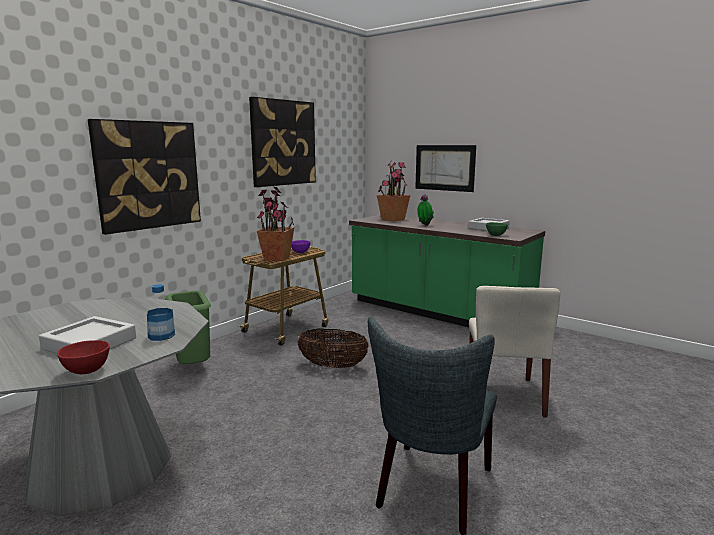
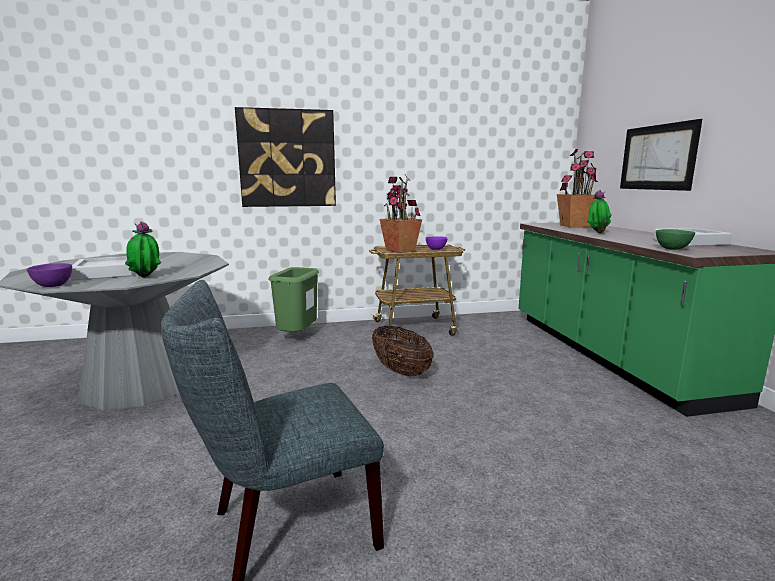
camera: 40 degrees right, 0 degrees up
(86, 371) = (53, 286): red bowl -> purple bowl
(161, 336) = (145, 277): bottle -> potted plant
(283, 143) = (446, 132): picture -> none
(504, 395) = (547, 476): beige chair -> none

